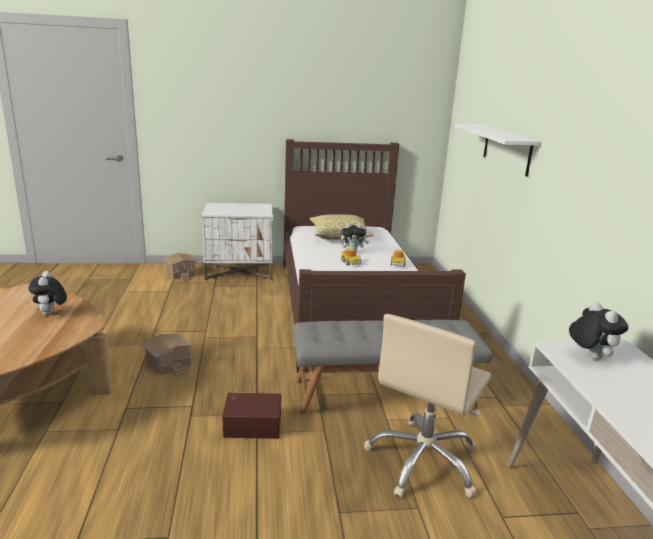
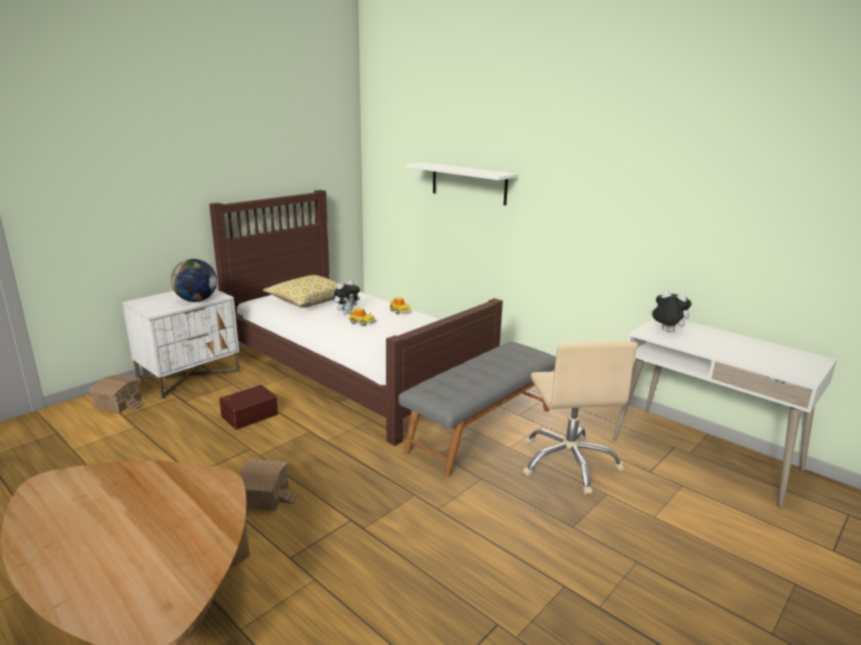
camera: 40 degrees left, 0 degrees up
(50, 314) = (147, 493): plush toy -> none
(247, 212) = (196, 300): none -> globe
(252, 424) = (424, 505): brown storage box -> brown storage box (249, 415)

